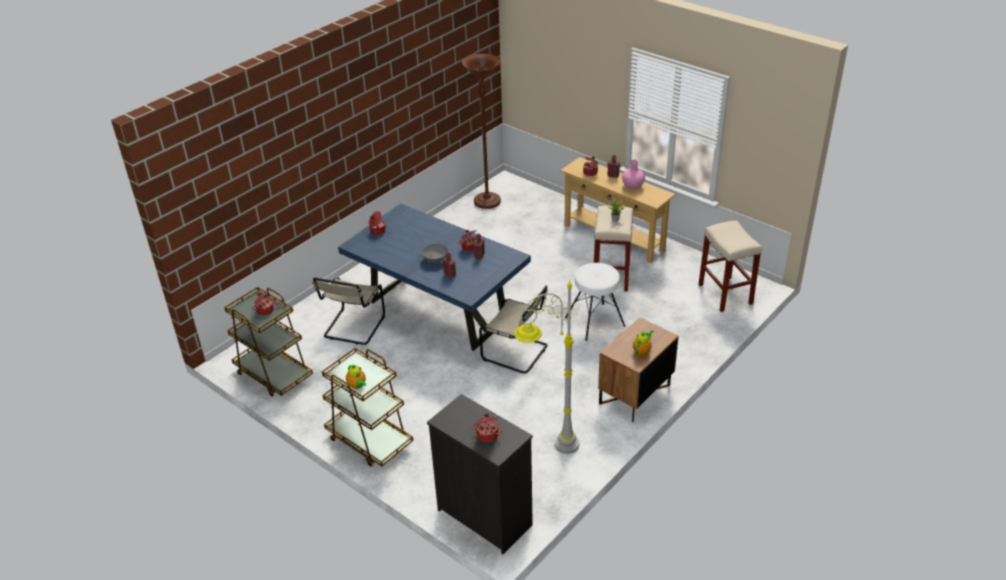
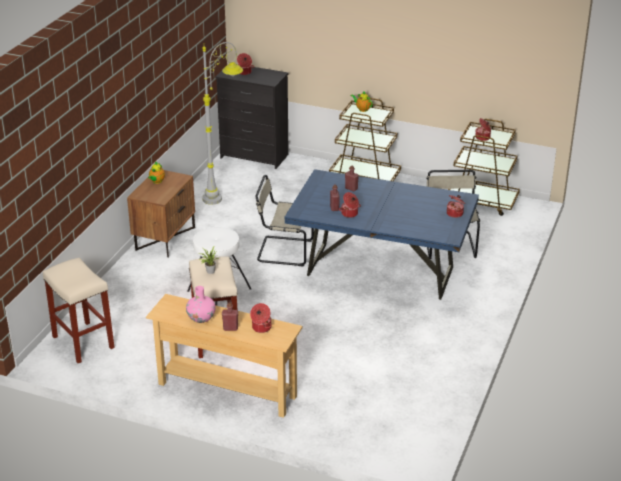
camera: 160 degrees right, 5 degrees down
(435, 259) = (374, 198): grey bowl -> none
(487, 202) = (417, 413): brown floor lamp -> none

